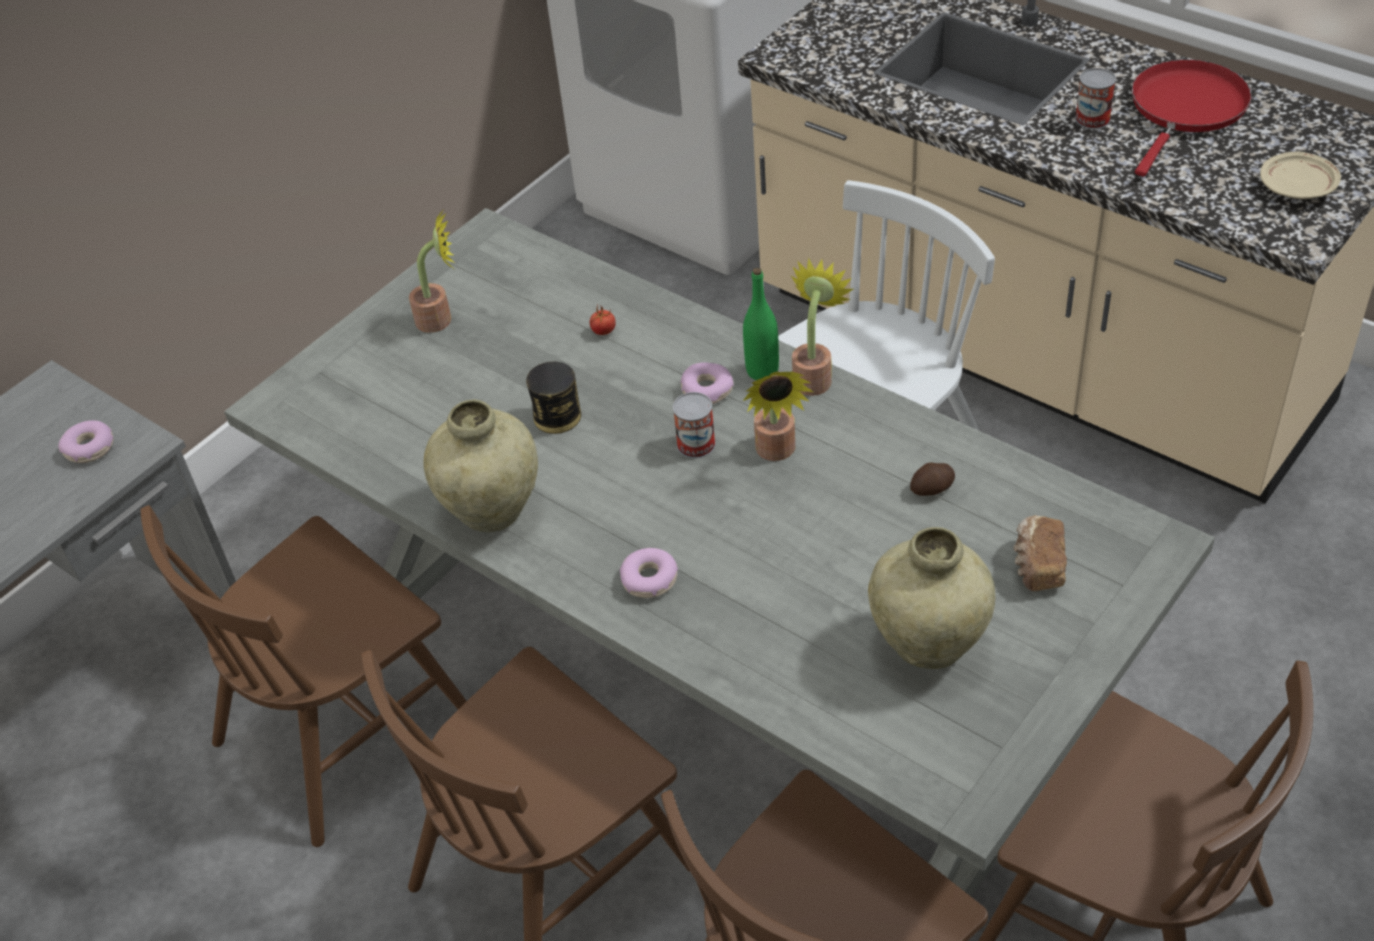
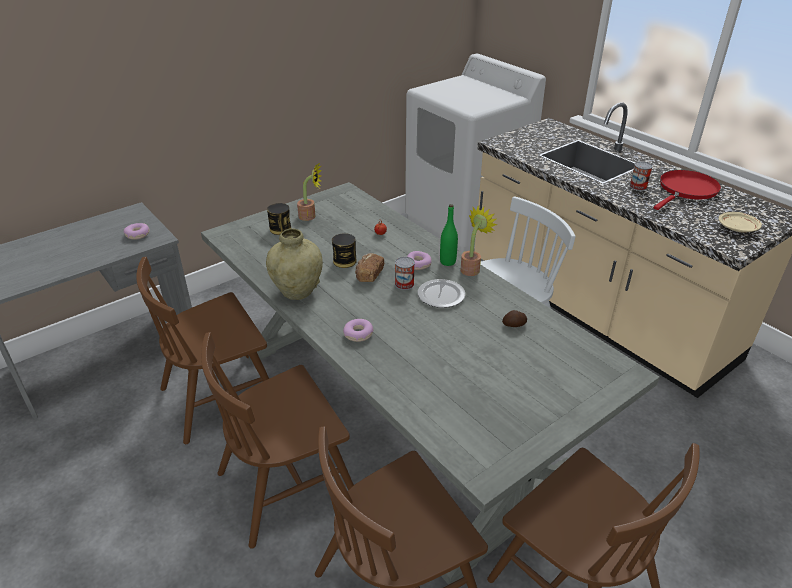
camera: 10 degrees right, 10 degrees down
(391, 366) = (280, 229): none -> can
(776, 453) = (442, 295): potted plant -> plate
(928, 645) = (488, 393): beige vase -> none
(1037, 566) = (558, 369): bread -> bread (369, 275)

